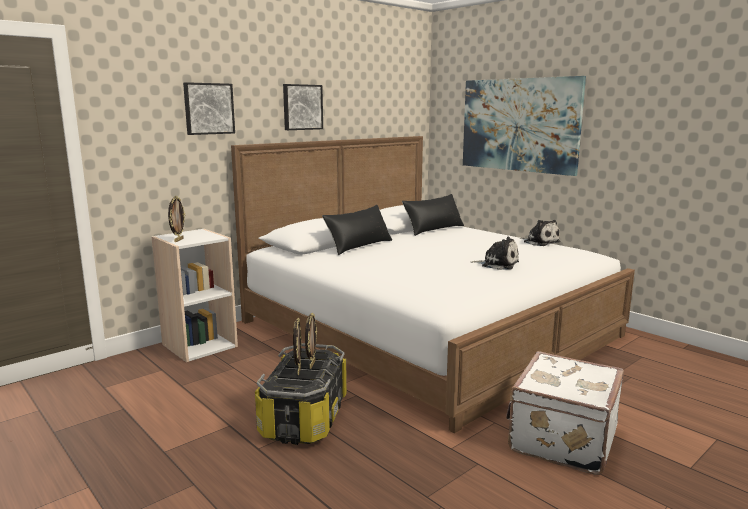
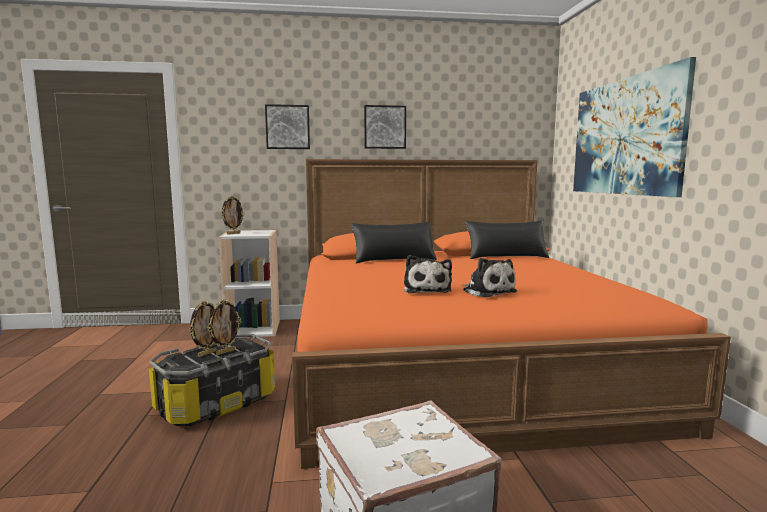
camera: 35 degrees right, 5 degrees down
(427, 328) = (453, 361): white bed -> orange bed
(540, 242) = (607, 281): plush toy -> plush toy (427, 289)

